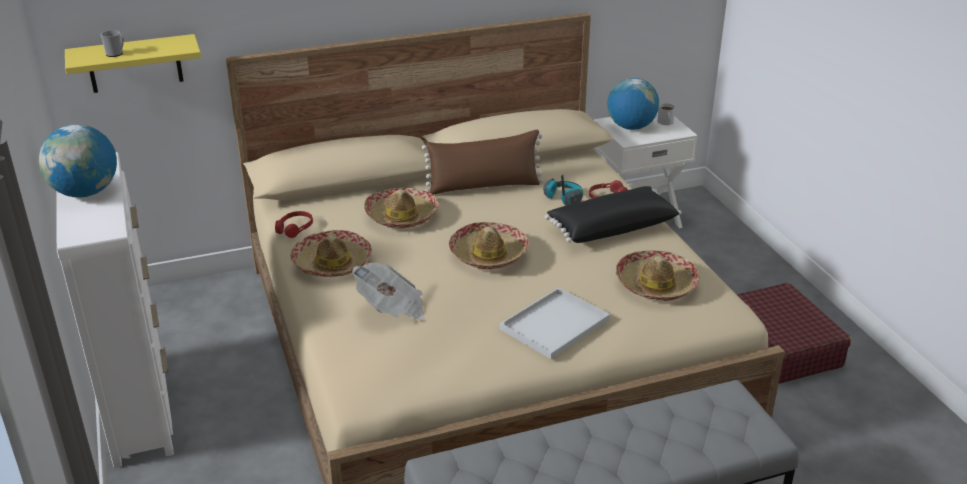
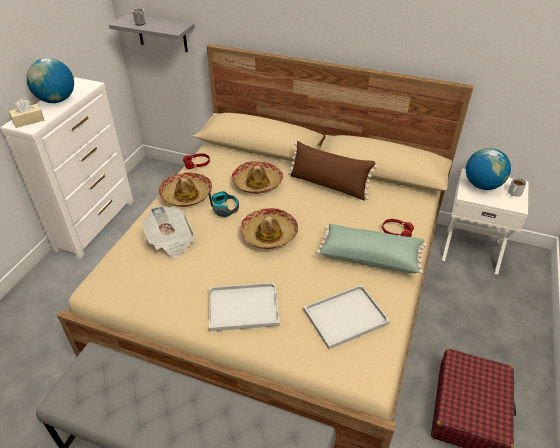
camera: 40 degrees right, 10 degrees up
(89, 227) = (28, 121): none -> beige tissue box
(135, 64) = (162, 33): yellow shelf -> grey shelf
(563, 198) = (366, 218): headphones -> headphones (224, 208)
(611, 227) = (370, 256): black pillow -> green pillow
(656, 284) = (344, 318): hat -> white tray

